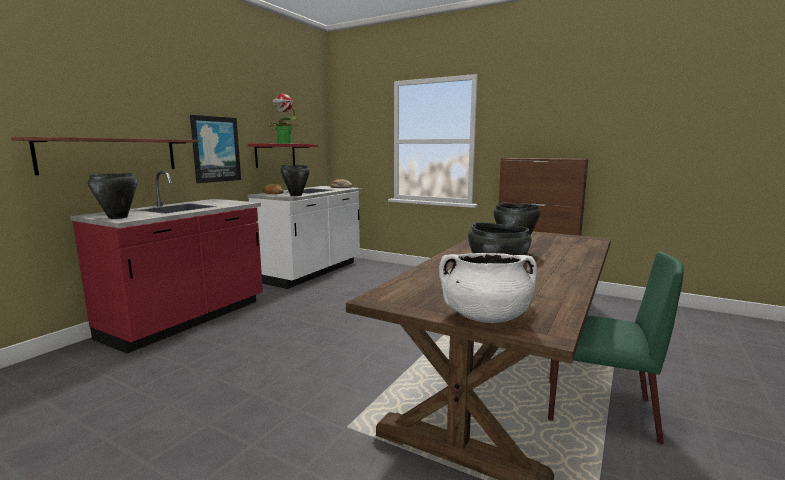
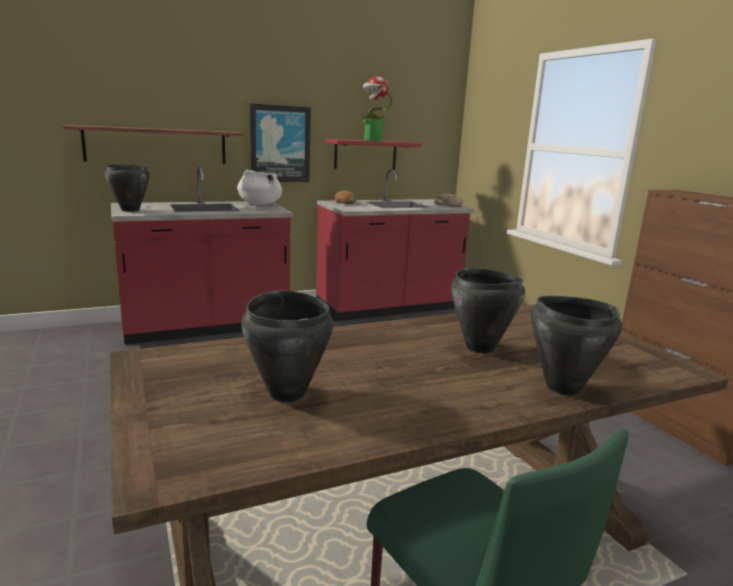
camera: 35 degrees right, 5 degrees up
(295, 195) = (358, 208): black cooking pot -> black cooking pot (562, 387)
(312, 272) = (388, 308): white counter -> red counter
(485, 317) = (164, 425): white cooking pot -> white cooking pot (259, 204)

